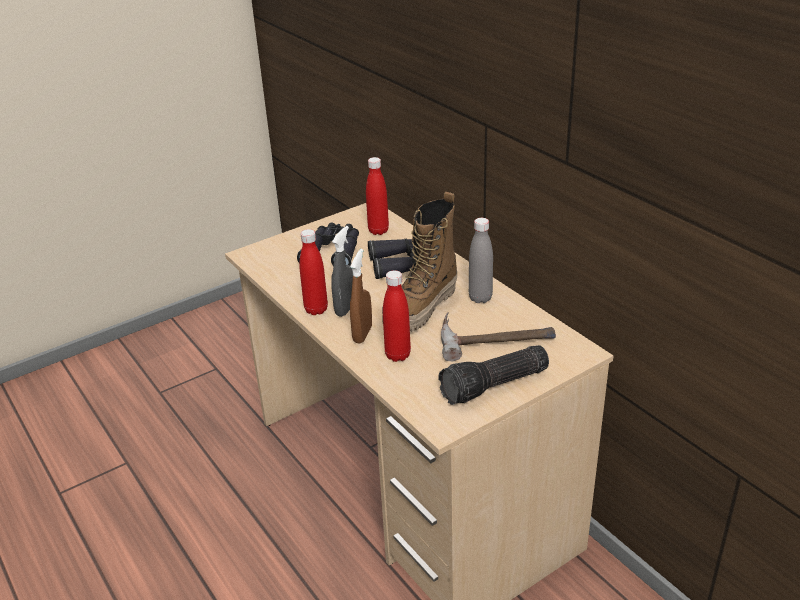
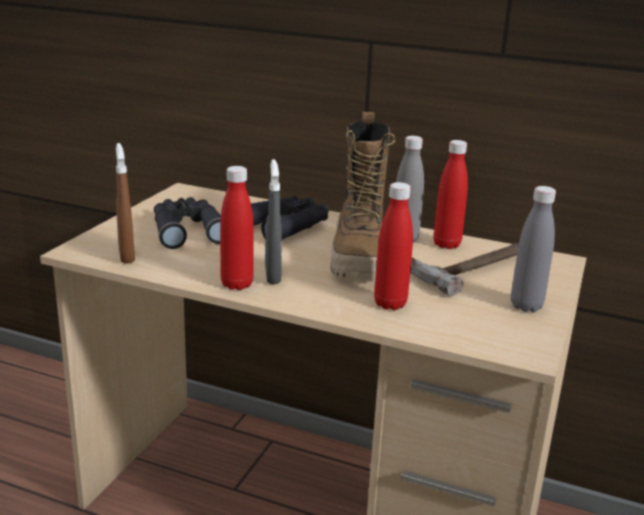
camera: 35 degrees left, 10 degrees down
(362, 334) = (324, 294): brown spray bottle -> brown spray bottle (126, 256)
(378, 231) = (218, 205): red bottle -> red bottle (446, 244)
(495, 386) = (526, 306): flashlight -> grey bottle

